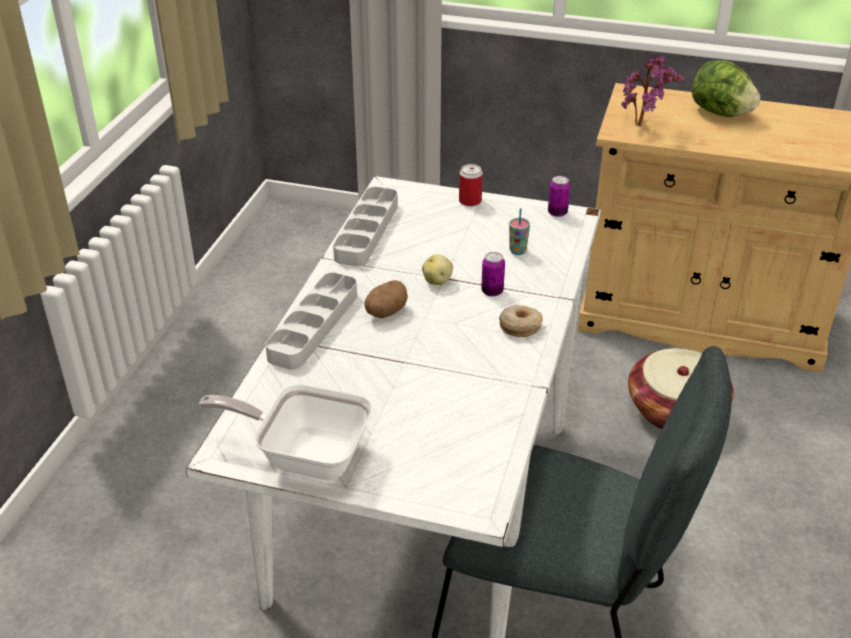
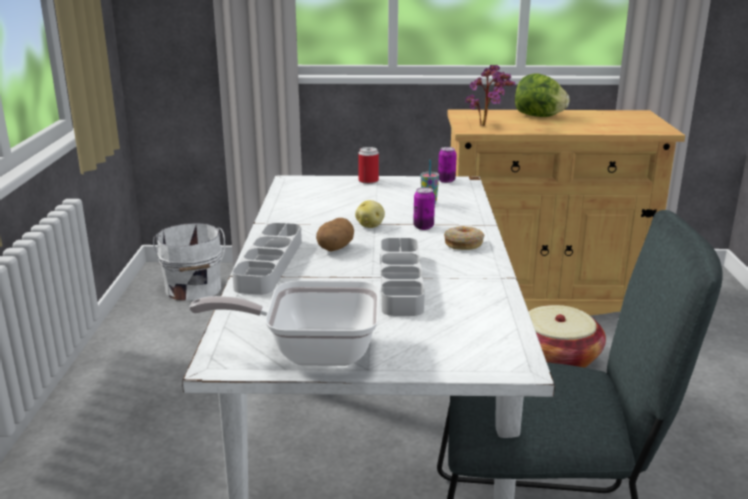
camera: 15 degrees left, 15 degrees down
(309, 247) = (193, 289): none -> white bucket
(367, 231) = (287, 204): grey tray -> grey tray (400, 282)

